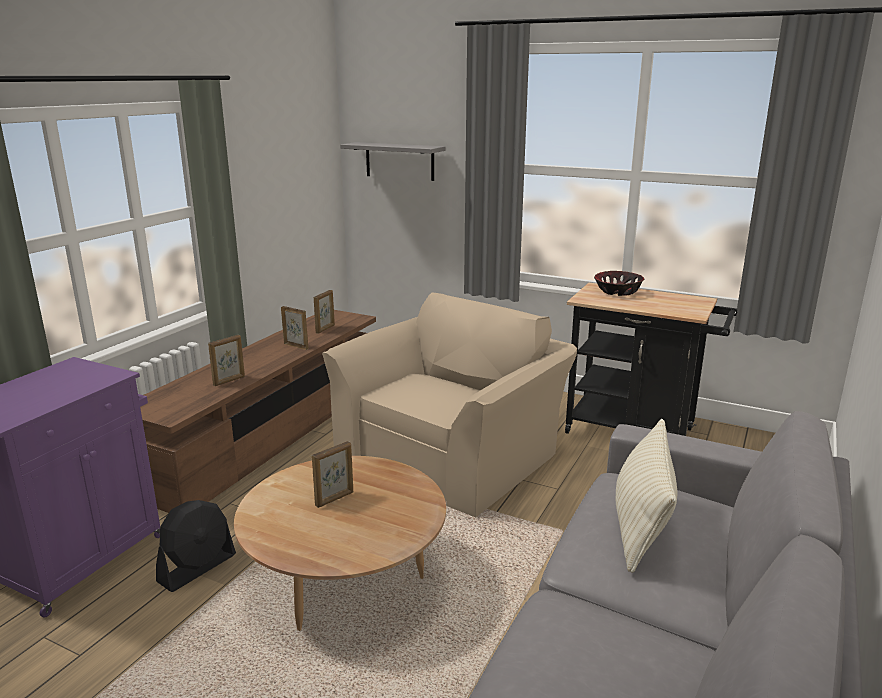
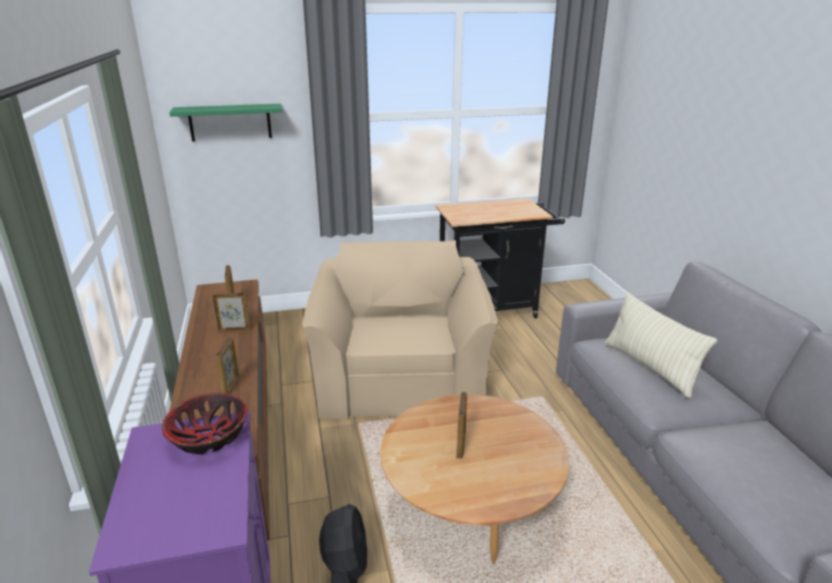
camera: 40 degrees left, 5 degrees up
(399, 161) = (230, 122): grey shelf -> green shelf
(617, 292) = (468, 208): bowl -> bowl (209, 438)

